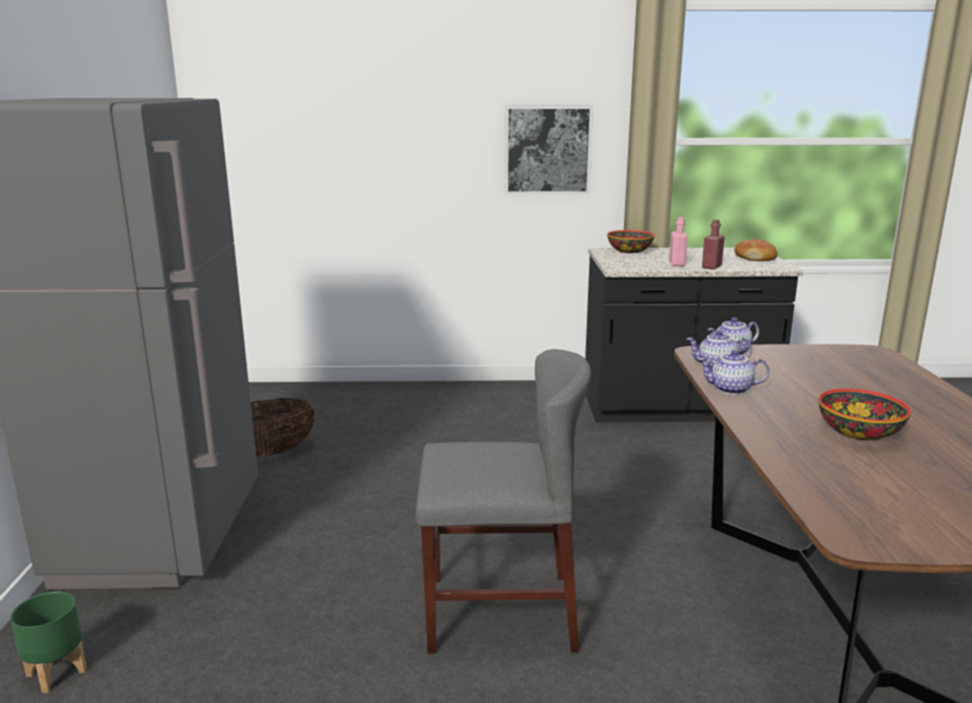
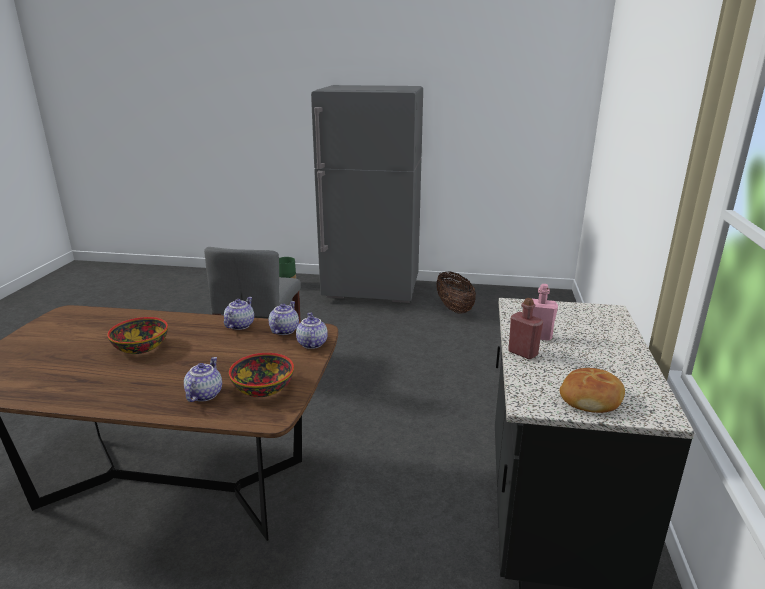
camera: 100 degrees right, 5 degrees up
(547, 150) = (672, 187): picture -> none
(629, 251) = (610, 322): bowl -> bowl (263, 388)
(888, 379) = (204, 394): none -> teapot

